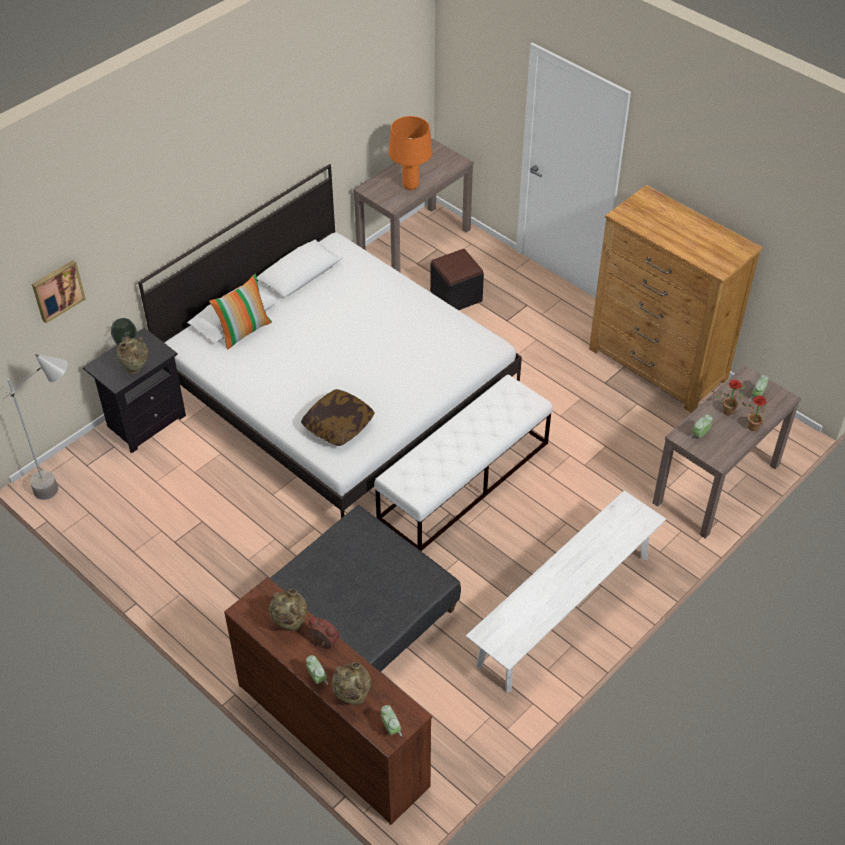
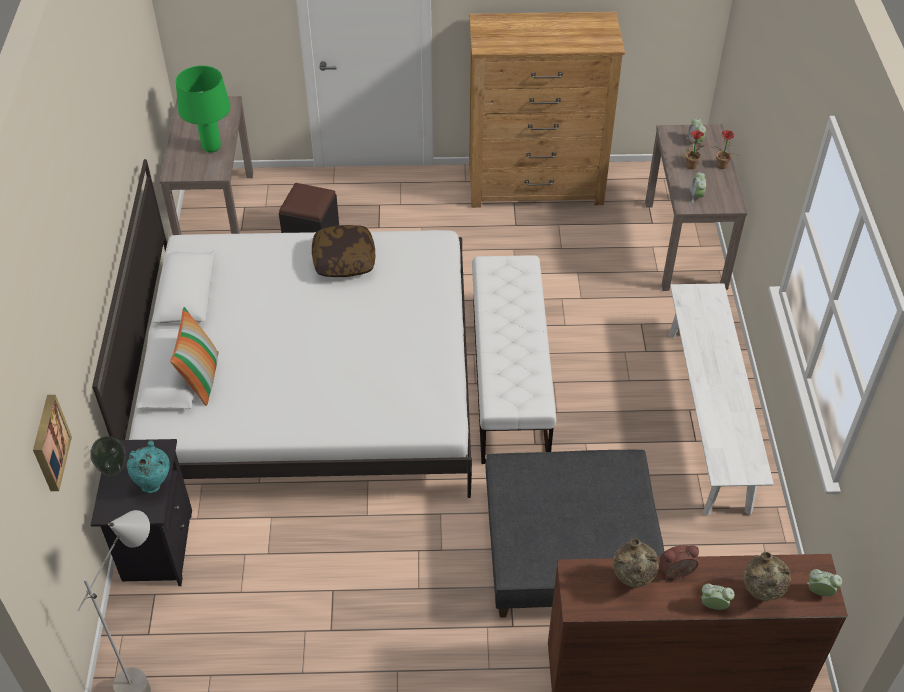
camera: 45 degrees left, 0 degrees up
(136, 369) = (154, 484): beige vase -> turquoise vase
(338, 425) = (400, 396): pillow -> pillow (344, 260)
(410, 186) = (211, 148): orange table lamp -> green table lamp

